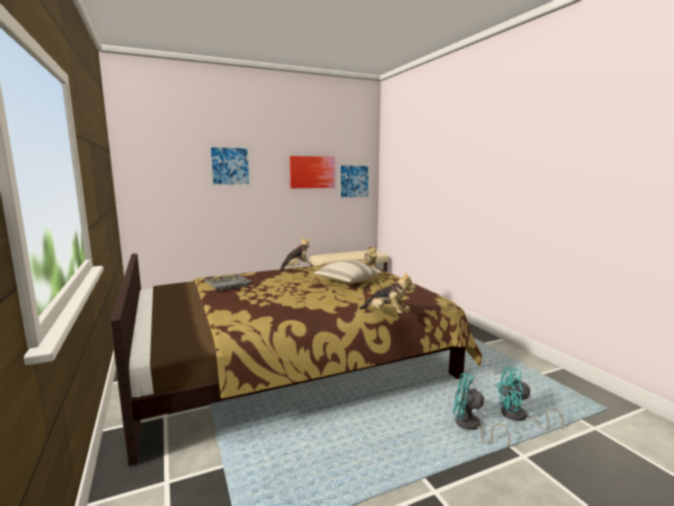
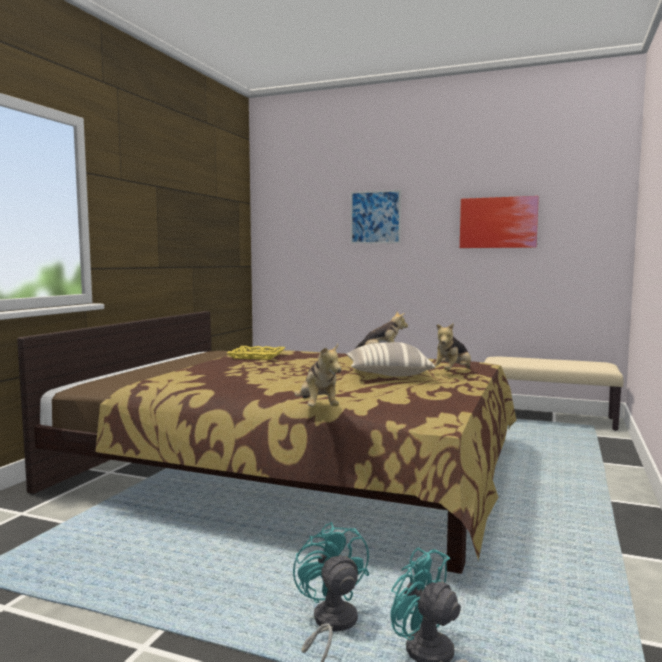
camera: 45 degrees right, 5 degrees down
(228, 285) = (257, 356): grey tray -> yellow tray
(354, 181) = (579, 237): picture -> none

